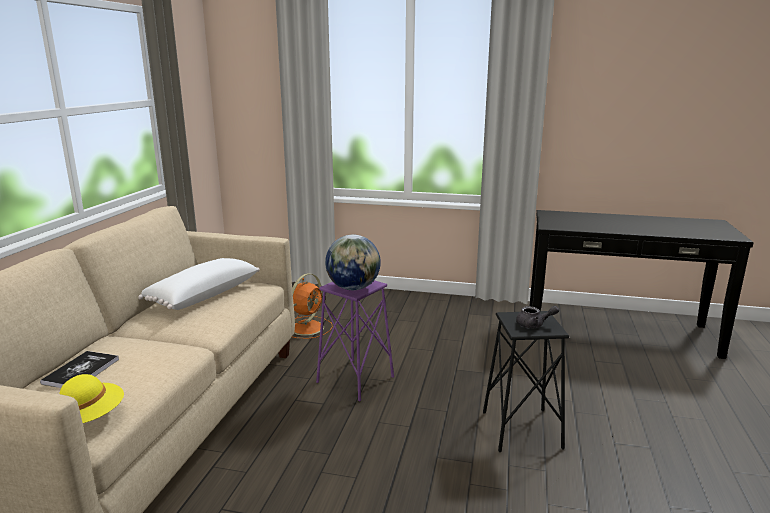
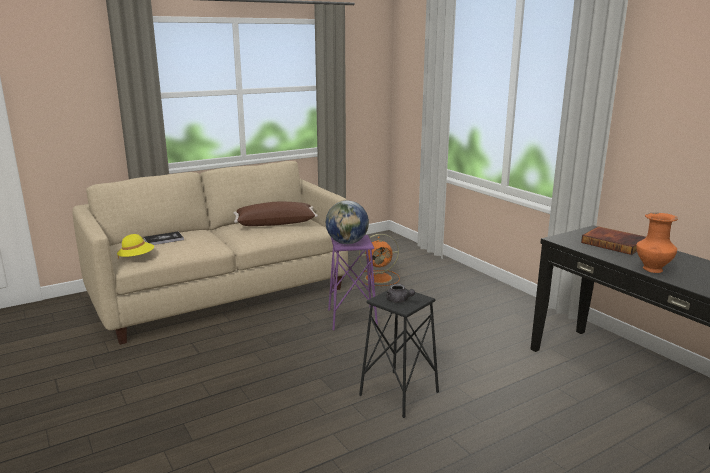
camera: 45 degrees right, 0 degrees up
(202, 295) = (275, 223): white pillow -> brown pillow
(584, 219) = (614, 243): none -> book
(650, 231) = (652, 270): none -> orange vase

